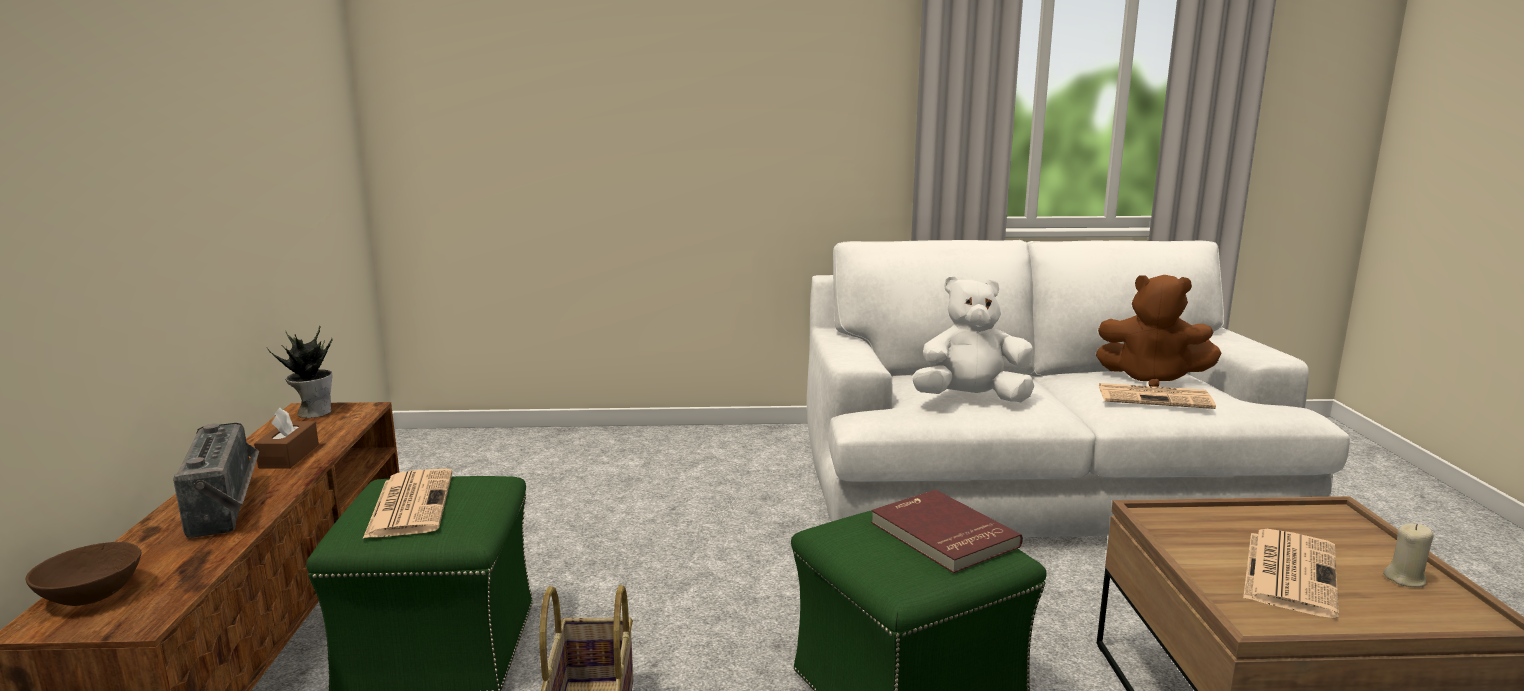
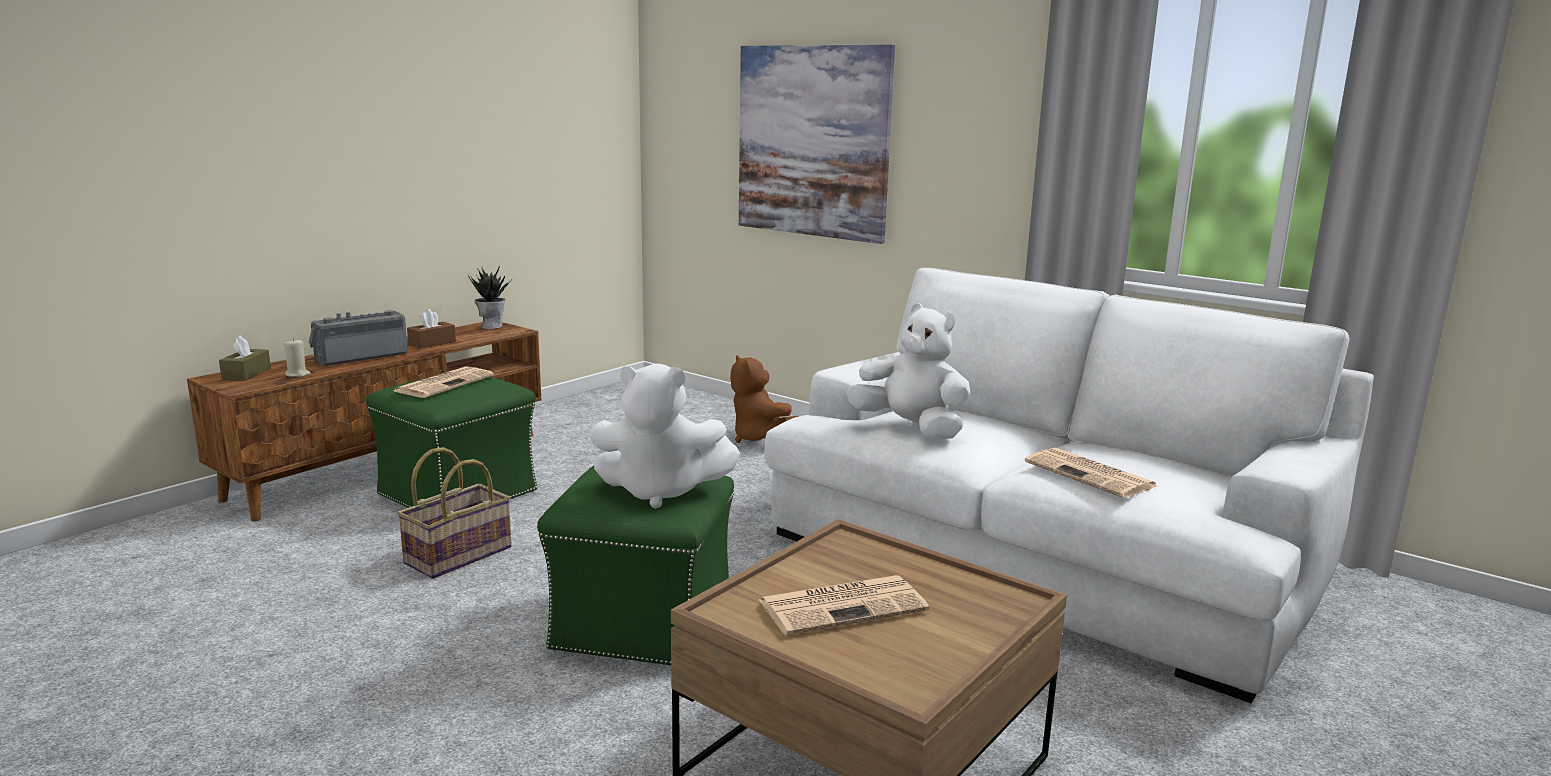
camera: 40 degrees right, 0 degrees up
(92, 595) = (246, 374): brown bowl -> brown tissue box
(229, 506) = (360, 357): radio -> radio turned 150 degrees counterclockwise
(637, 123) = (813, 142): none -> picture
(942, 535) = (660, 491): red book -> white plush toy
(1151, 378) = (1149, 464): brown plush toy -> brown plush toy (759, 439)
(1405, 579) = (930, 650): beige candle -> beige candle (297, 374)

